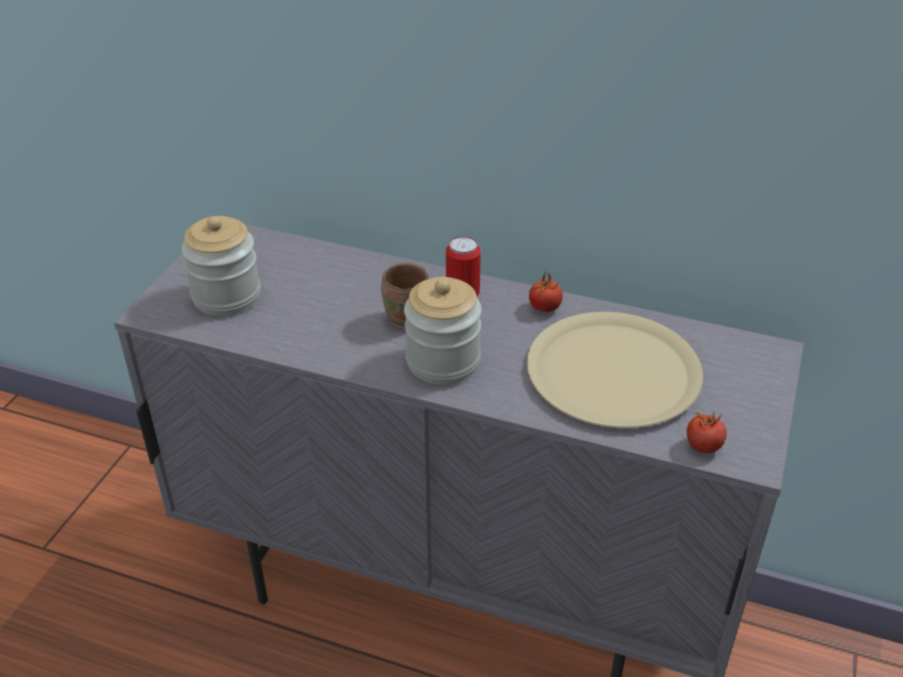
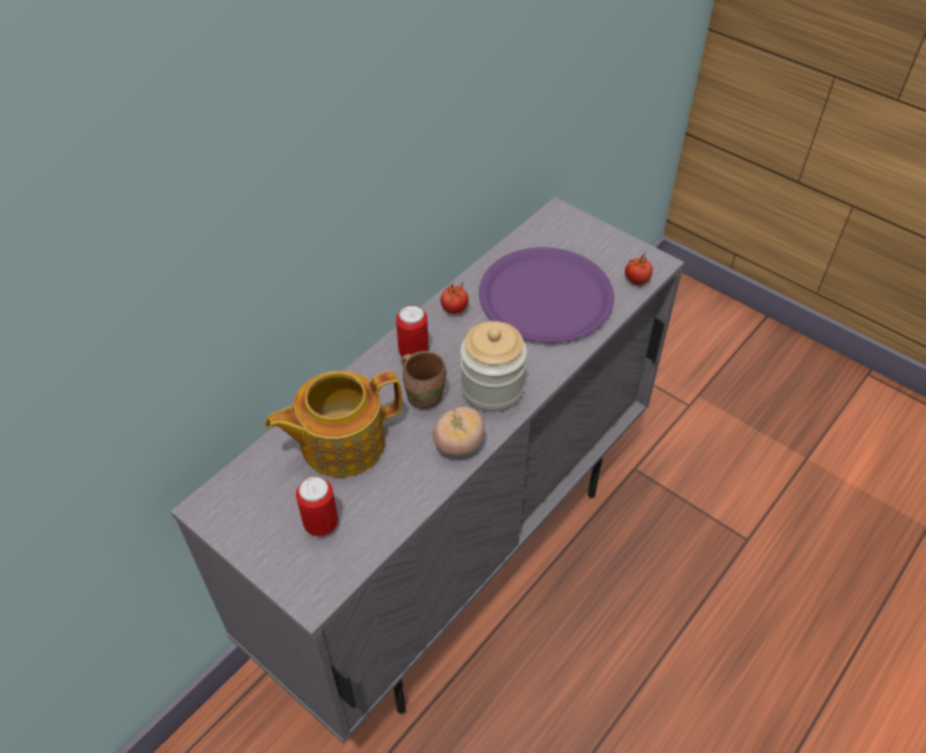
camera: 70 degrees left, 10 degrees up
(226, 296) = (321, 524): jar -> can
(324, 282) = (340, 442): none -> teapot
(353, 356) = (458, 445): none -> tomato
(613, 371) = (545, 297): beige plate -> purple plate

